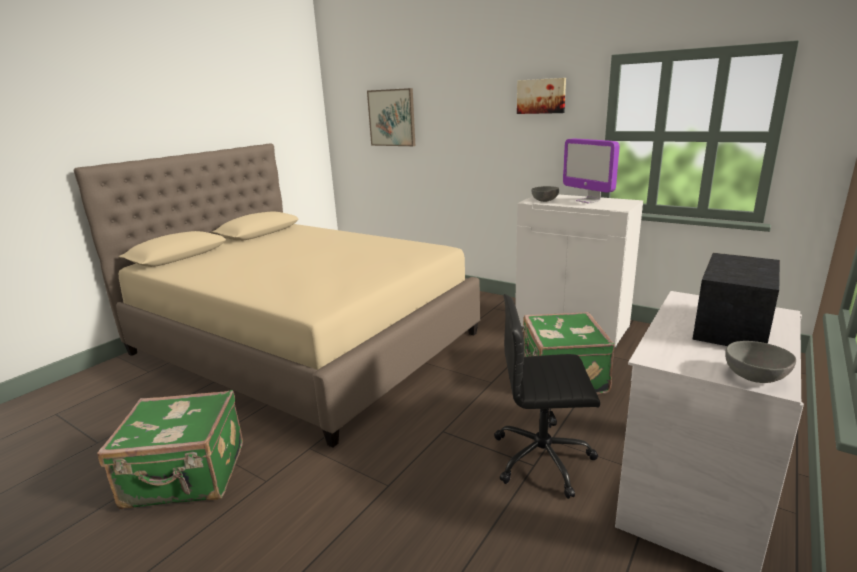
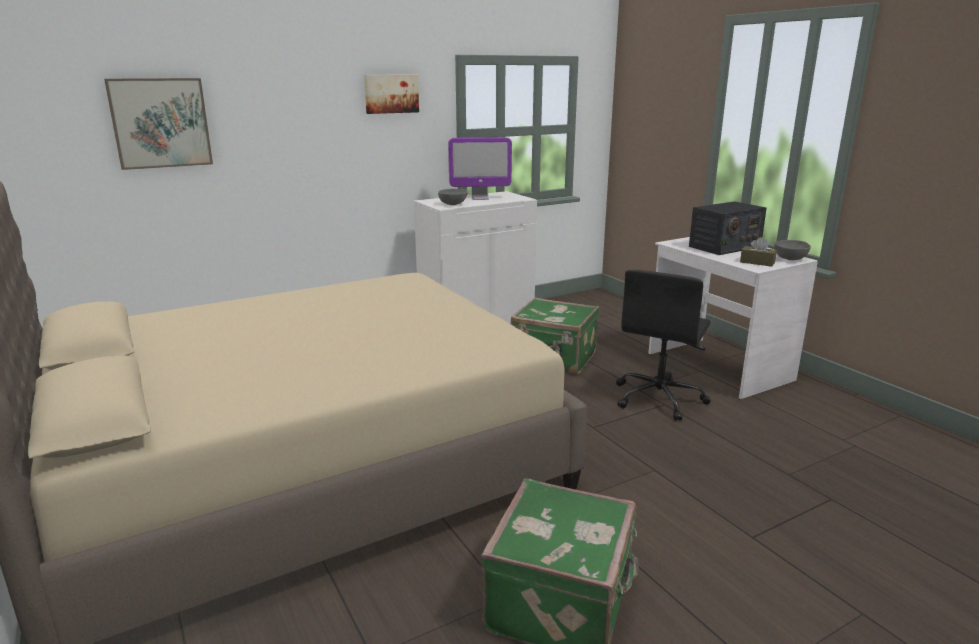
camera: 65 degrees left, 0 degrees up
(684, 355) = (757, 262): none -> brown tissue box
(731, 326) = (724, 247): radio -> radio turned 90 degrees counterclockwise

